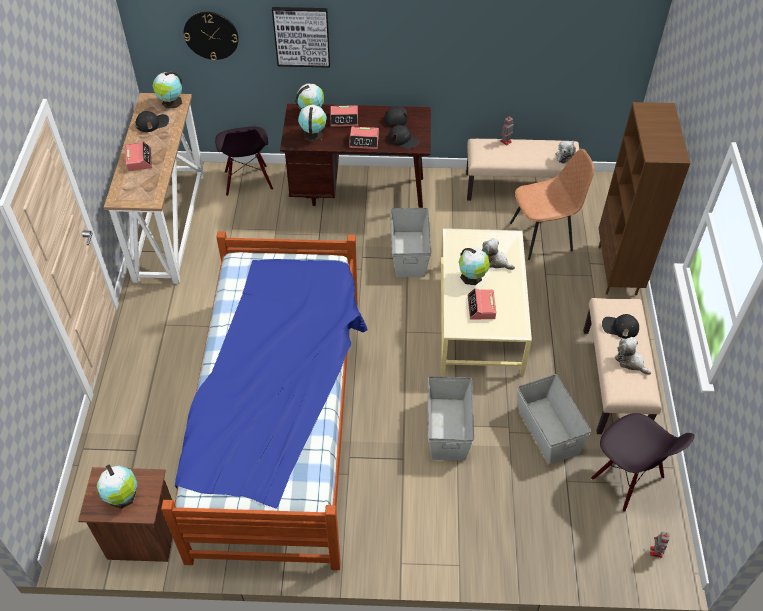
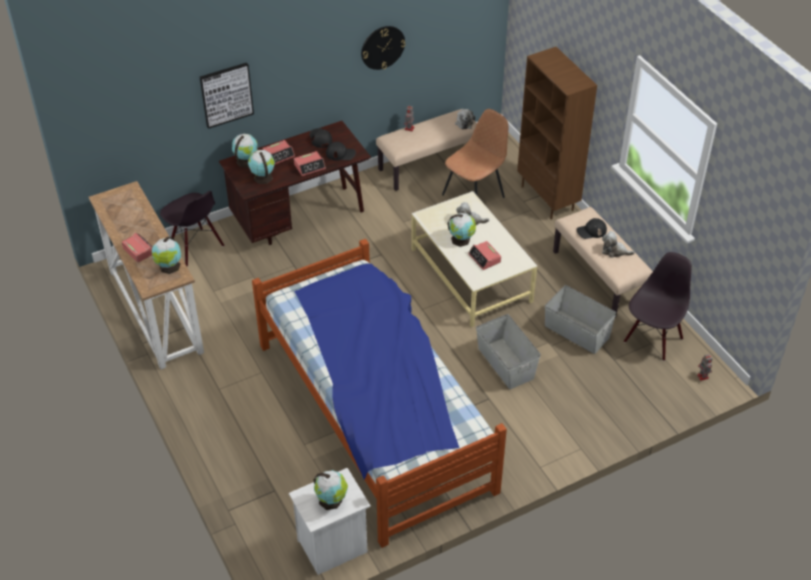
camera: 30 degrees left, 5 degrees down
(142, 538) = (333, 547): brown nightstand -> white nightstand
(152, 123) = (124, 217): black cap -> none
(171, 103) = (125, 194): globe -> globe (169, 267)
(211, 35) = (146, 120): wall clock -> wall clock (382, 47)
(409, 253) = (380, 250): grey storage box -> none
(626, 479) = (652, 339): black chair -> black chair turned 75 degrees counterclockwise

